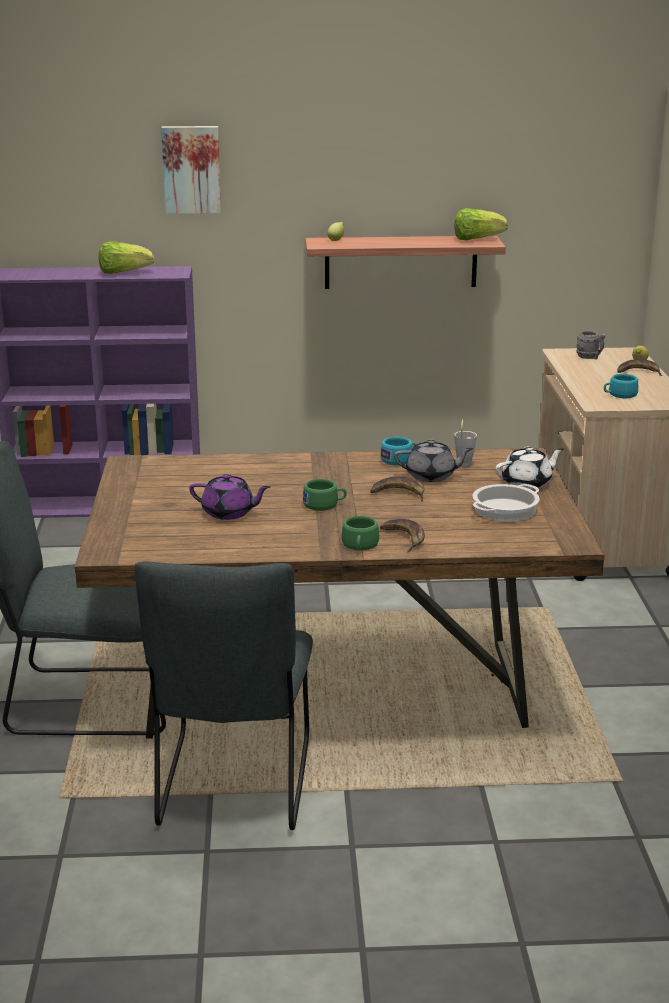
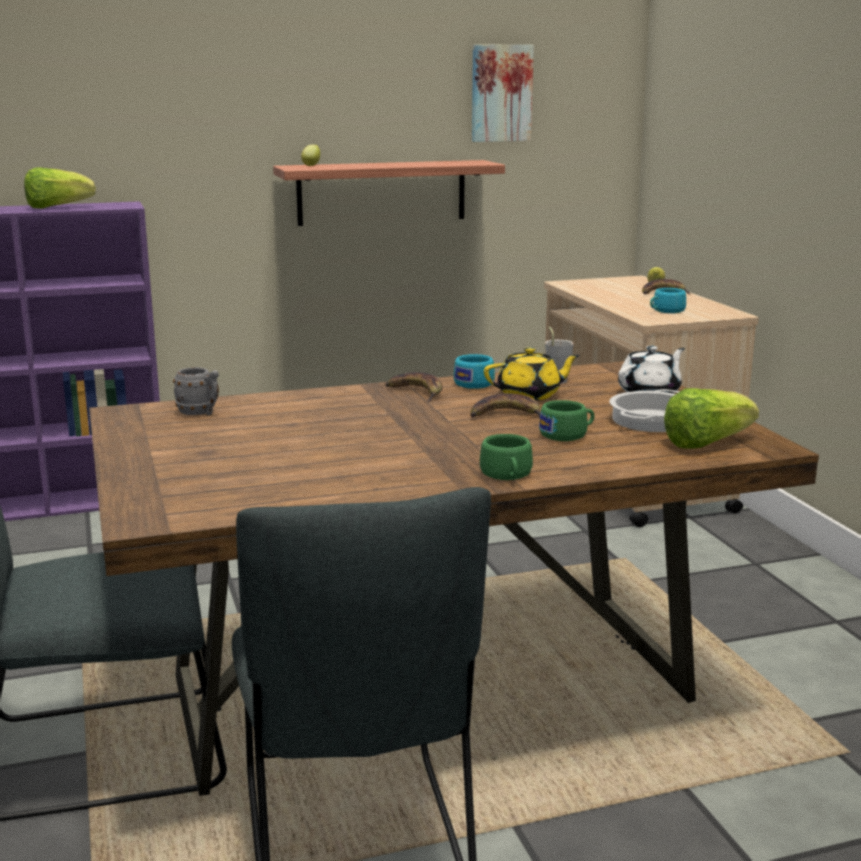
camera: 15 degrees left, 5 degrees down
(191, 169) = (133, 83): picture -> picture (500, 93)
(229, 513) = (299, 454): purple teapot -> none
(324, 505) = (422, 435): green cup -> green cup (568, 434)
(404, 538) = (557, 461): banana -> banana (417, 392)
(431, 476) = (530, 395): grey teapot -> yellow teapot
(476, 239) = (467, 161): lettuce -> lettuce (705, 443)
(590, 358) = (601, 285): grey mug -> grey mug (200, 413)

